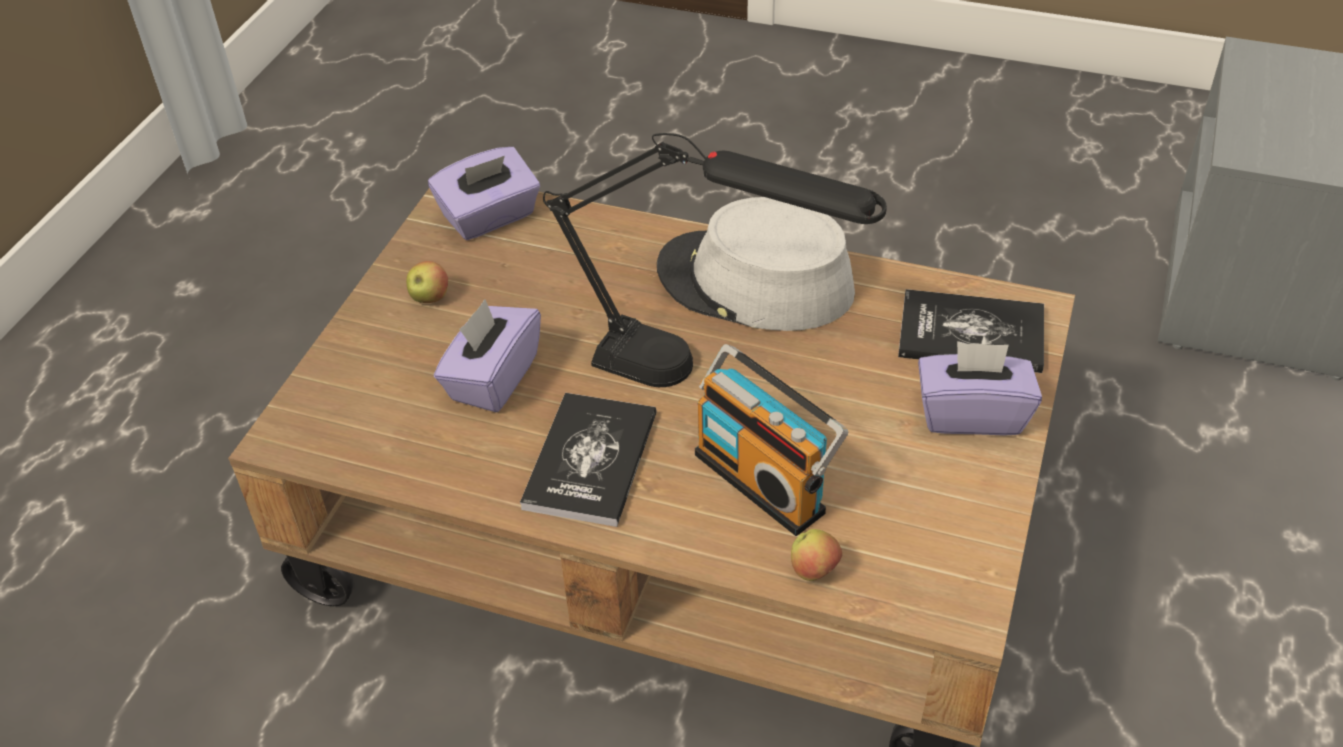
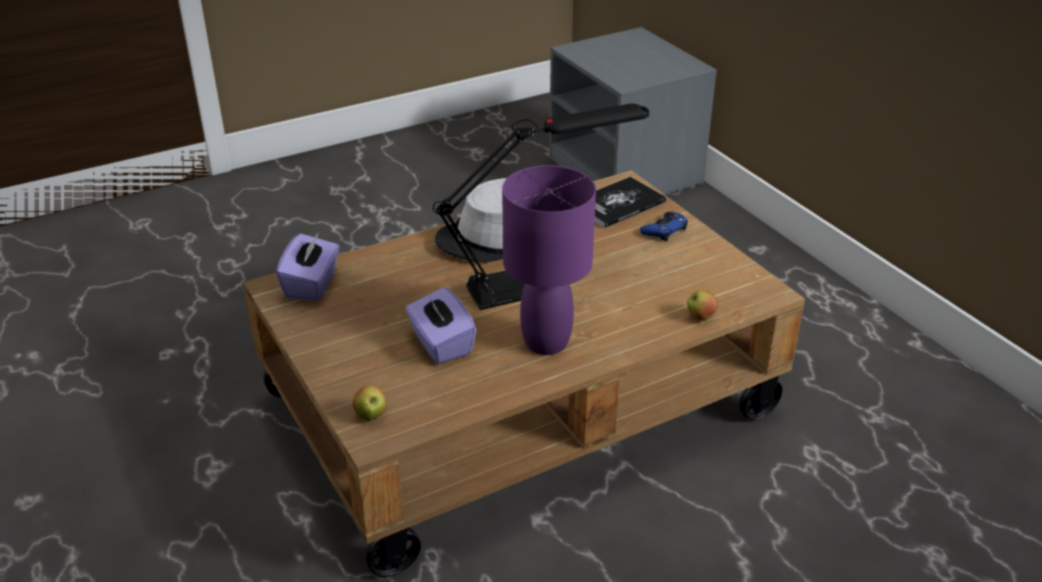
camera: 50 degrees left, 10 degrees down
(429, 298) = (343, 334): apple -> apple (371, 416)
(590, 461) = (546, 343): book -> purple table lamp
(764, 480) = (629, 301): radio -> none
(971, 414) = (664, 230): purple tissue box -> blue game controller

